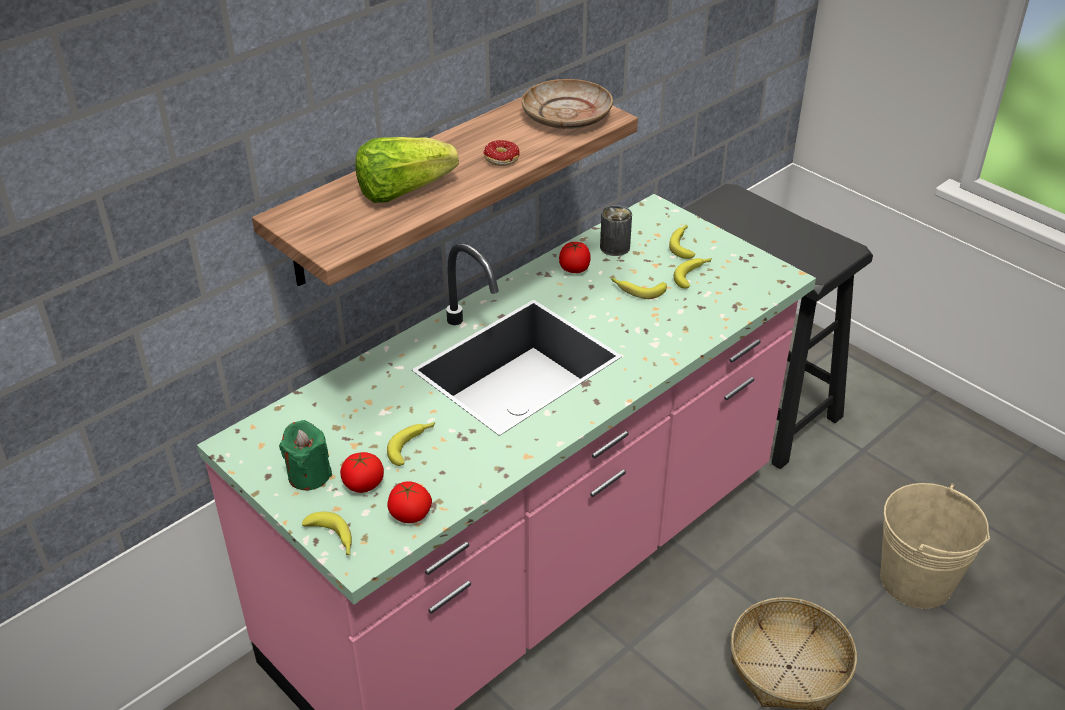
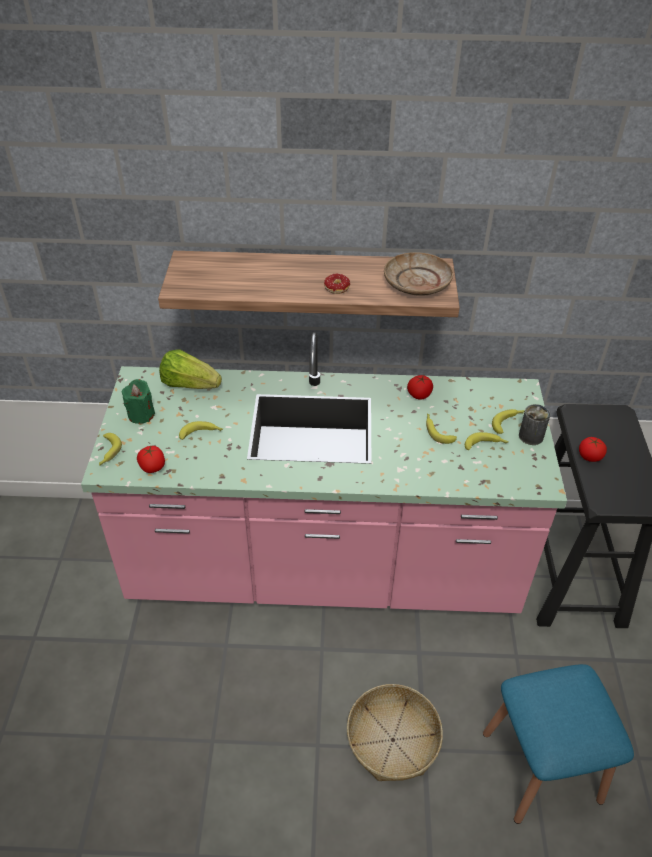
camera: 45 degrees right, 5 degrees up
(363, 484) = (155, 436): tomato -> tomato (590, 456)
(403, 191) = (258, 277): lettuce -> lettuce (189, 384)
(615, 247) = (462, 397): can -> can (531, 436)
(916, 580) = (541, 766): beige bucket -> blue stool

